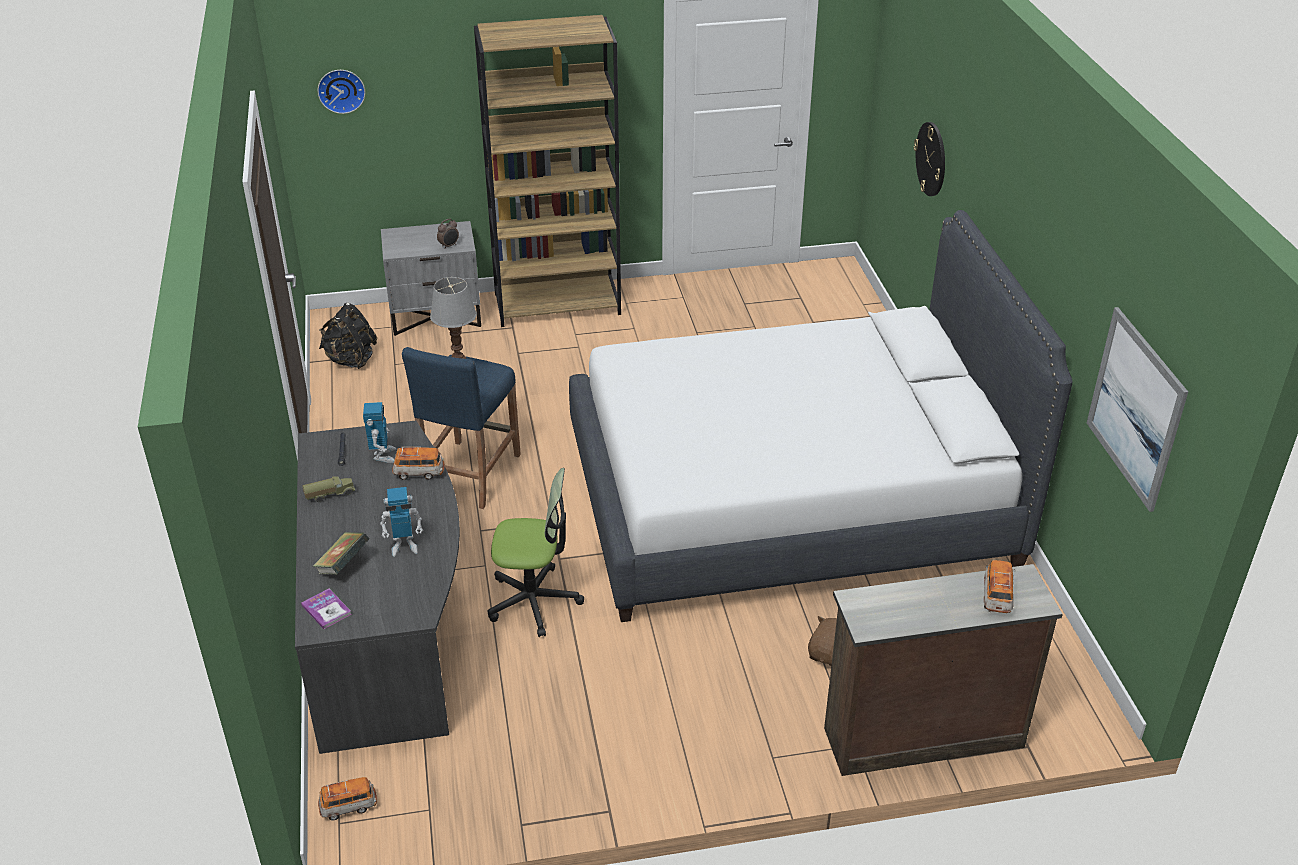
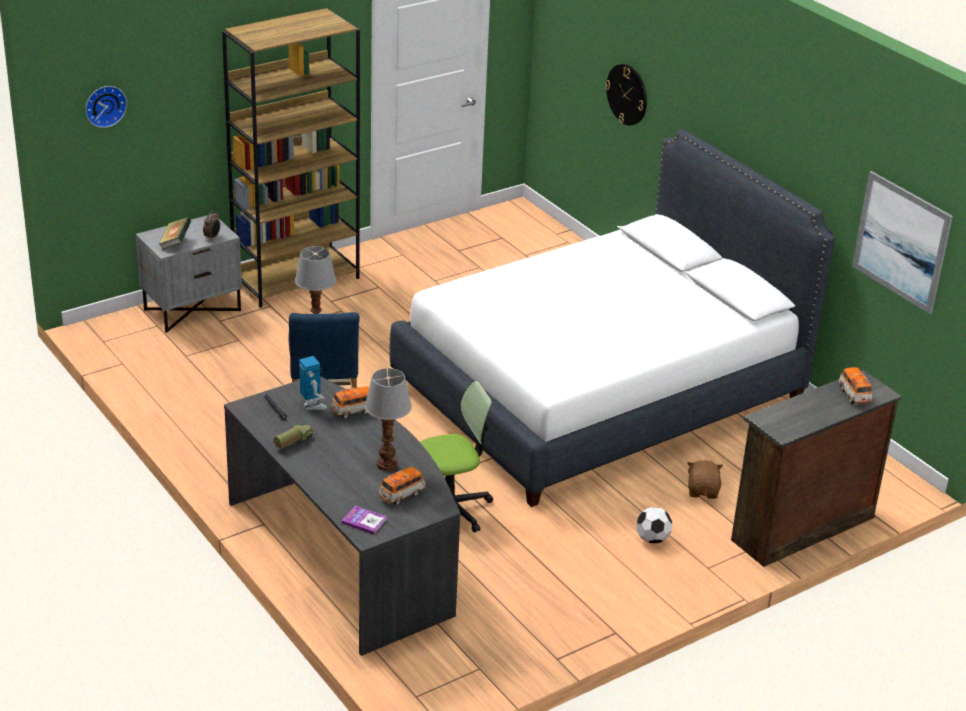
camera: 25 degrees left, 5 degrees down
(343, 565) = (350, 488): book -> book (175, 243)
(348, 806) = (414, 683): toy car -> toy car (402, 495)
(350, 360) = (141, 360): black backpack -> none
(404, 545) = (387, 464): toy robot -> table lamp
(731, 700) = (652, 539): none -> football

